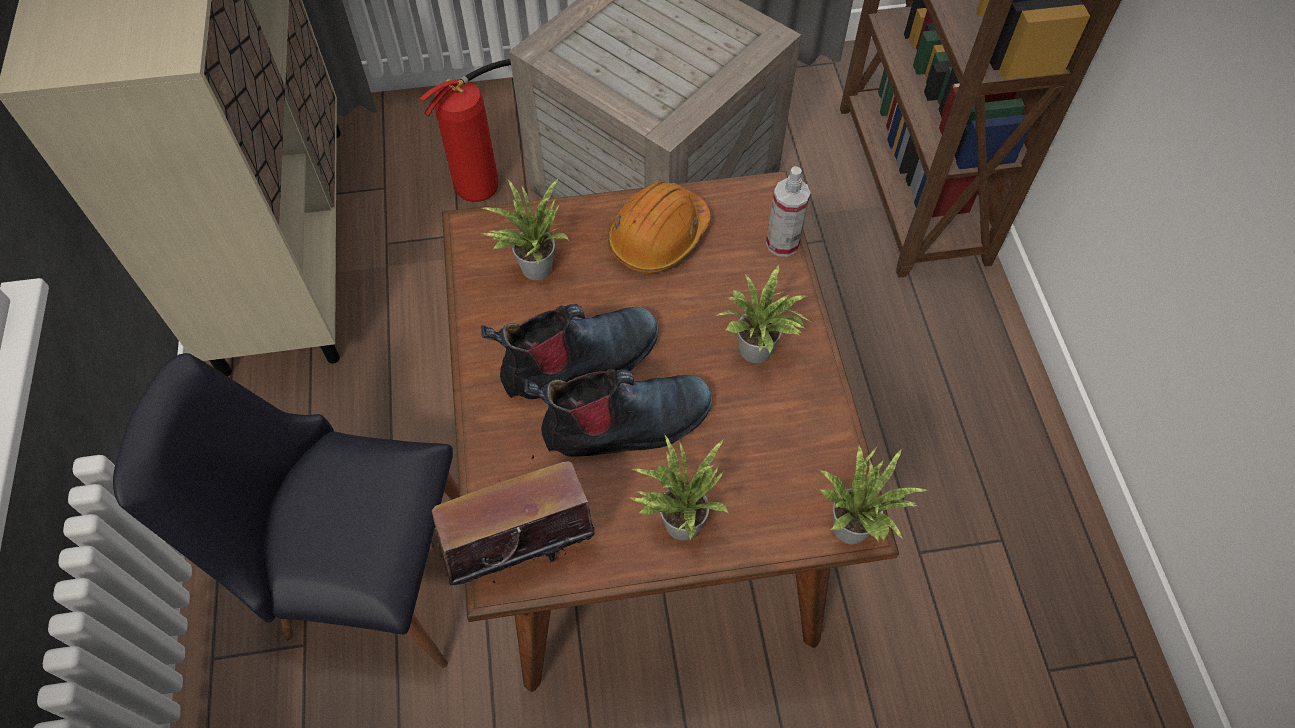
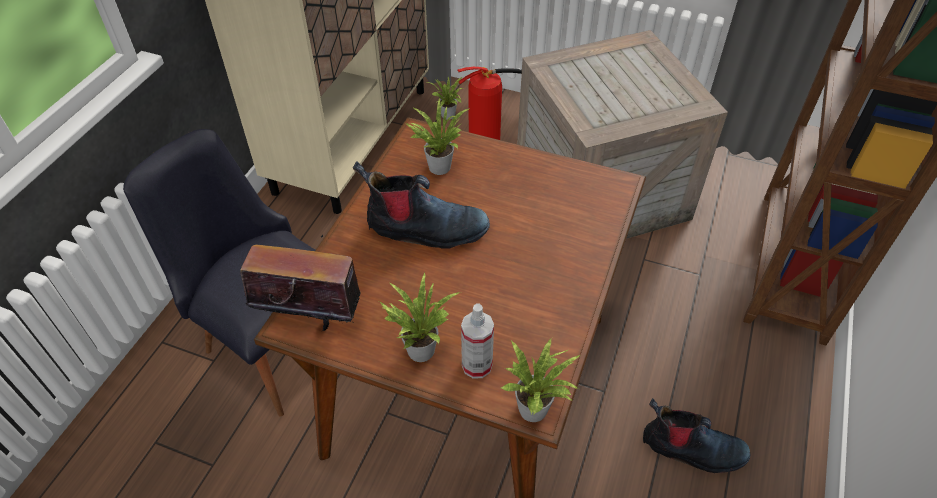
camera: 30 degrees right, 10 degrees down
(625, 425) = (427, 277): boot -> boot (691, 449)
(658, 238) = (528, 181): orange hard hat -> none
(758, 353) = (546, 274): potted plant -> potted plant (448, 116)
(782, 243) = (611, 216): spray bottle -> spray bottle (477, 365)

